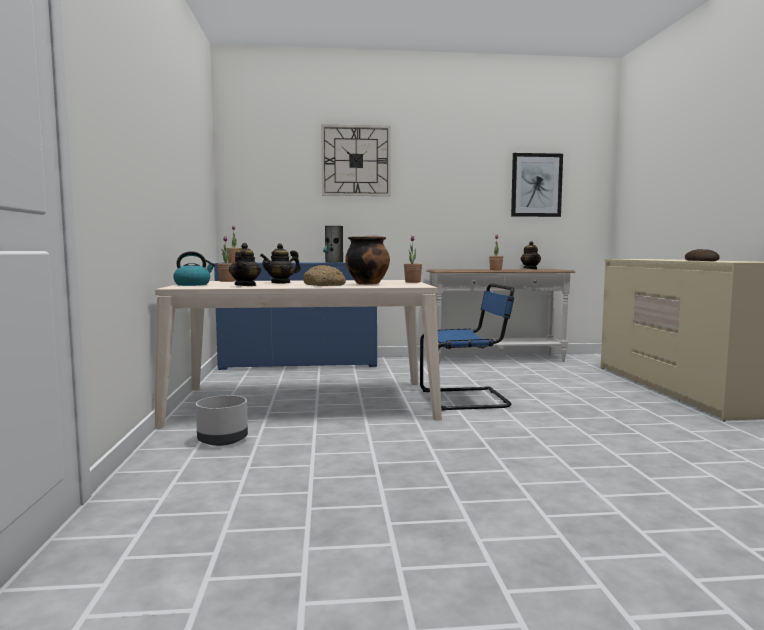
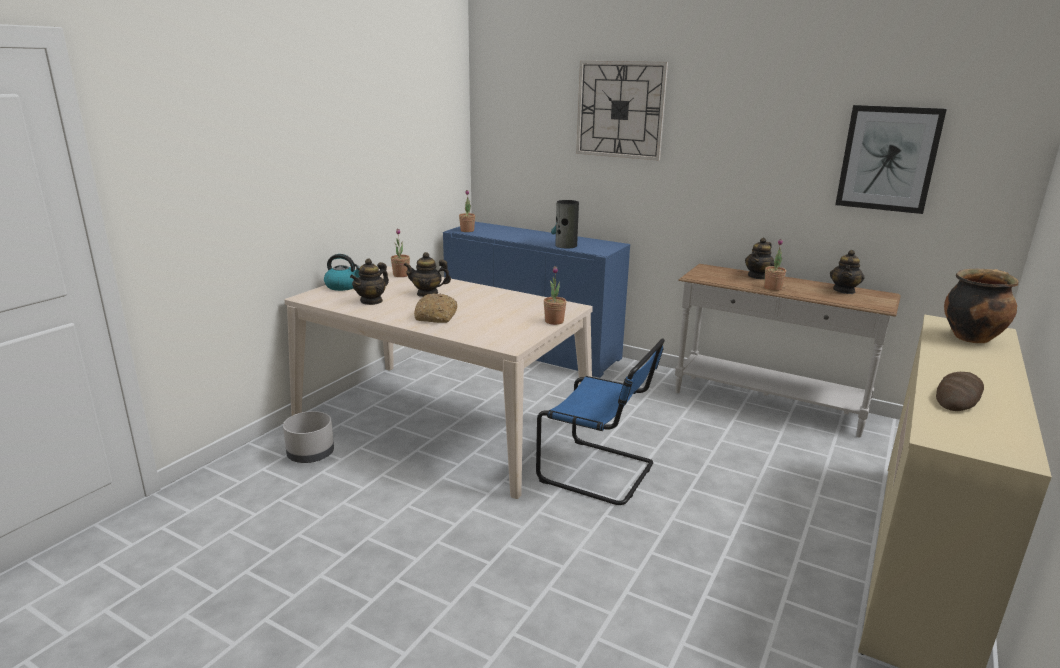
camera: 35 degrees right, 15 degrees up
(367, 284) = (490, 319): cooking pot -> cooking pot (971, 337)
(474, 269) = (758, 276): none -> teapot

